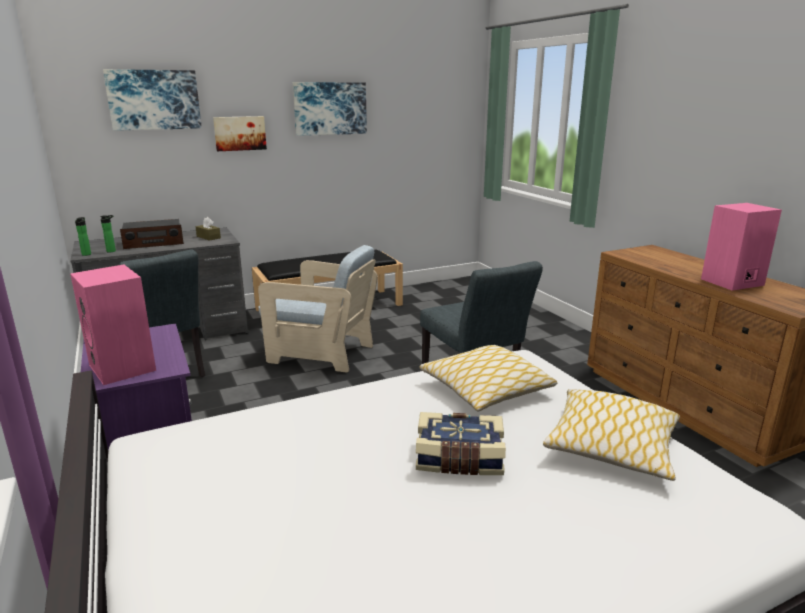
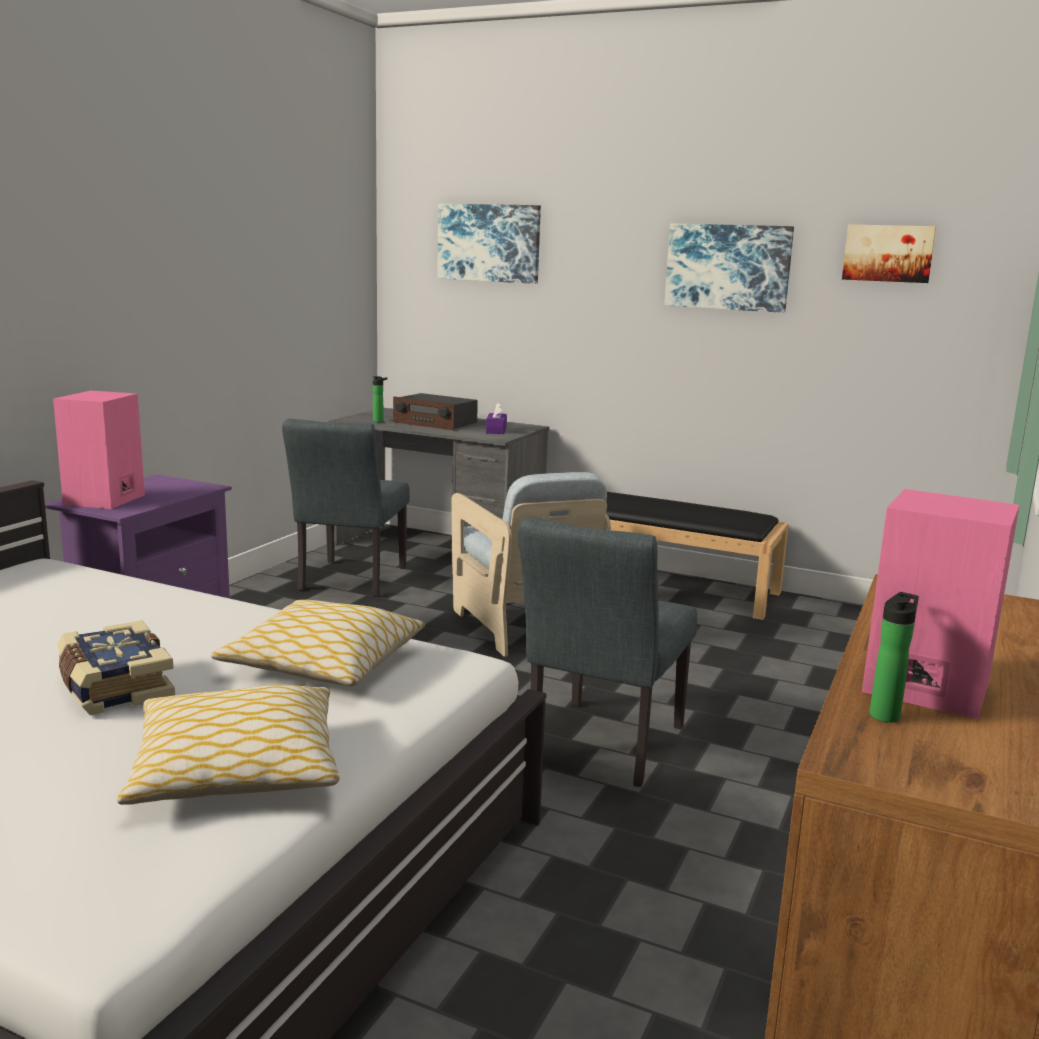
camera: 50 degrees right, 5 degrees down
(87, 254) = (354, 419): bottle -> bottle (886, 714)
(208, 237) = (496, 430): brown tissue box -> purple tissue box
(240, 133) = (586, 295): picture -> picture (888, 253)

